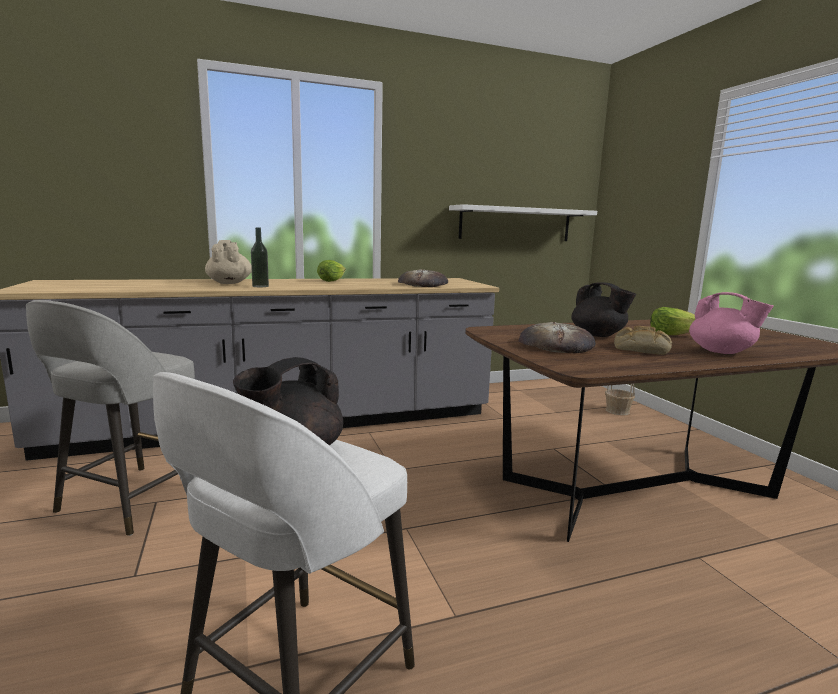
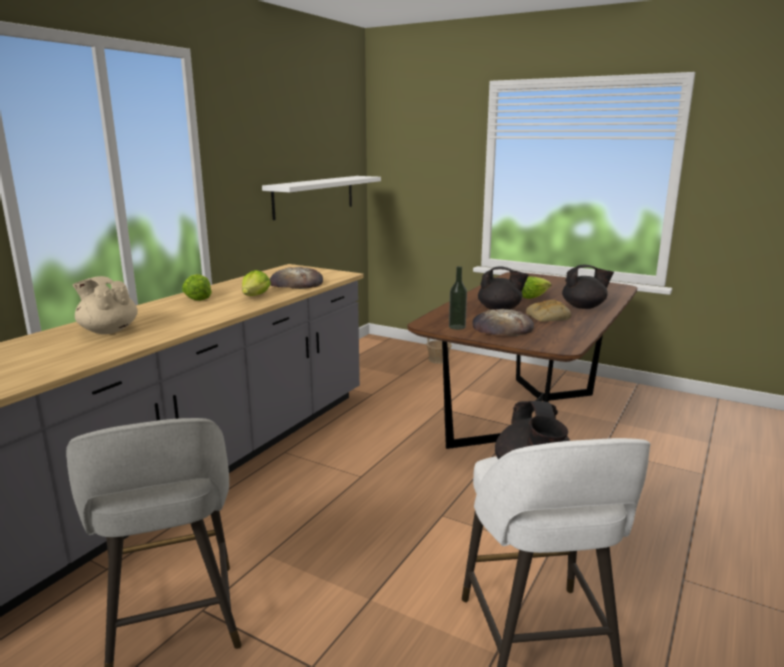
camera: 40 degrees left, 5 degrees up
(260, 286) = (165, 327): bottle -> bottle (457, 327)
(368, 285) = (255, 296): none -> lettuce
(722, 352) = (584, 307): pink teapot -> black teapot

